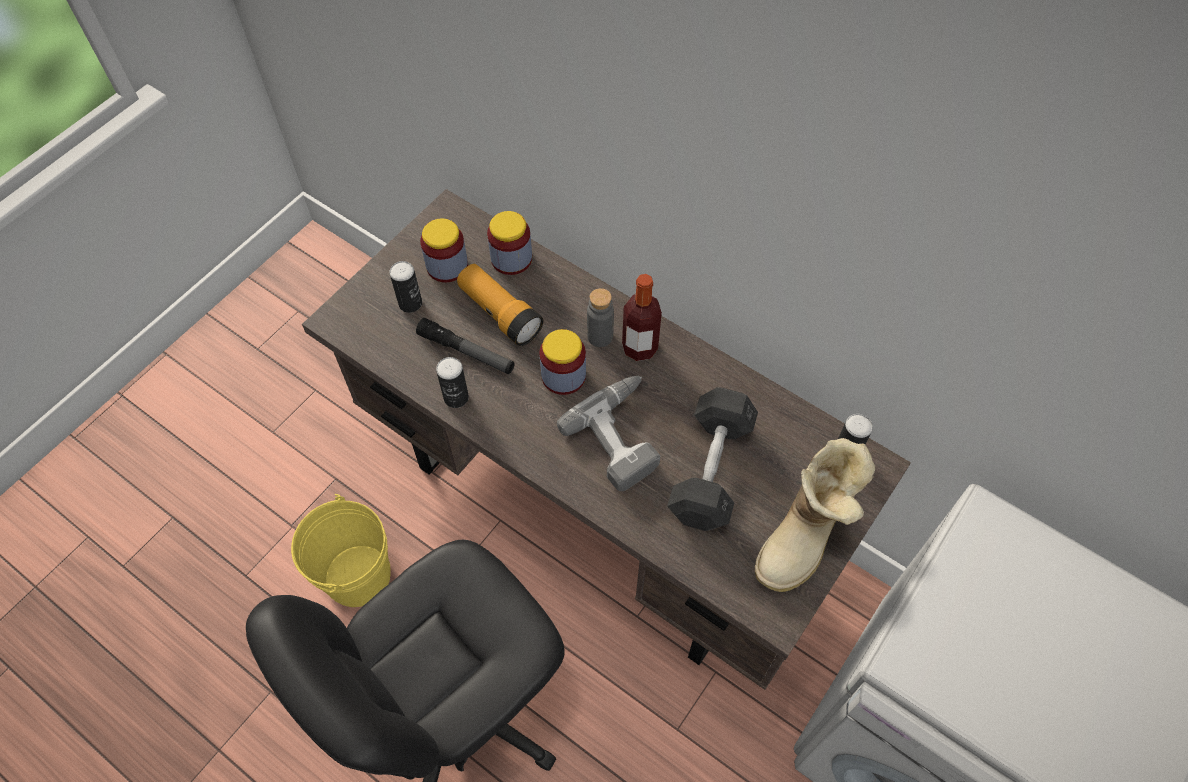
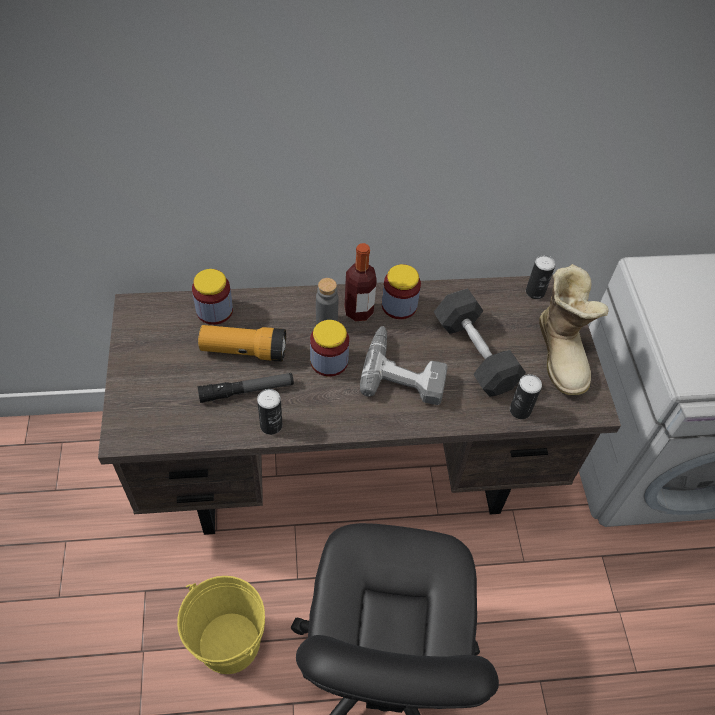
camera: 45 degrees left, 5 degrees down
(410, 303) = (170, 386): can -> can (520, 410)
(447, 266) = (172, 344): jar -> jar (399, 305)

